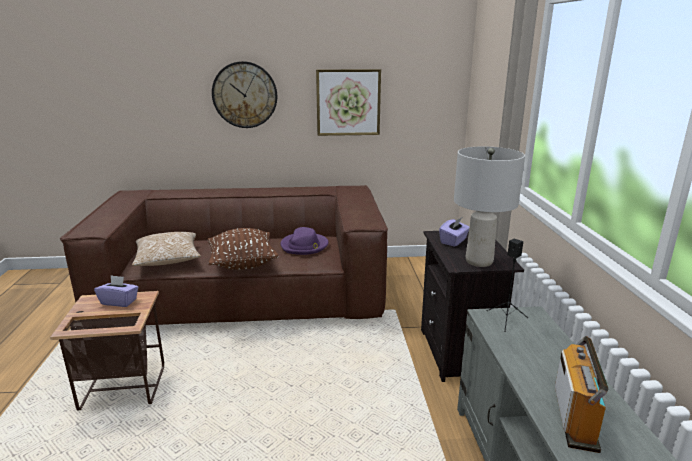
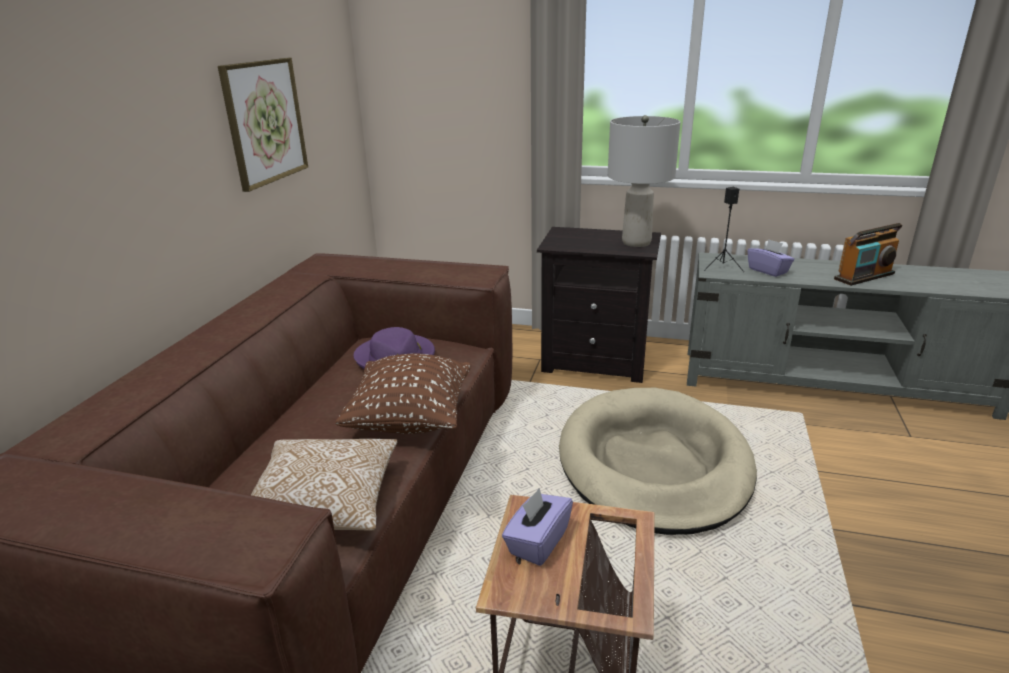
camera: 70 degrees left, 5 degrees up
(245, 95) = (125, 138): wall clock -> none
(321, 400) = (653, 464): none -> beige dog bed
(454, 241) = (578, 242): purple tissue box -> purple tissue box (768, 271)
(576, 418) = (864, 276): radio -> radio turned 120 degrees clockwise

